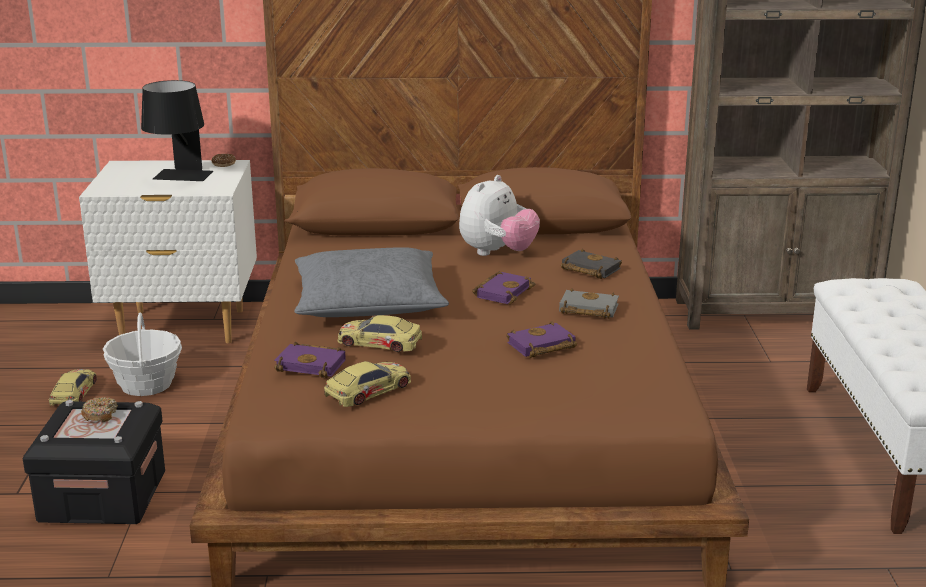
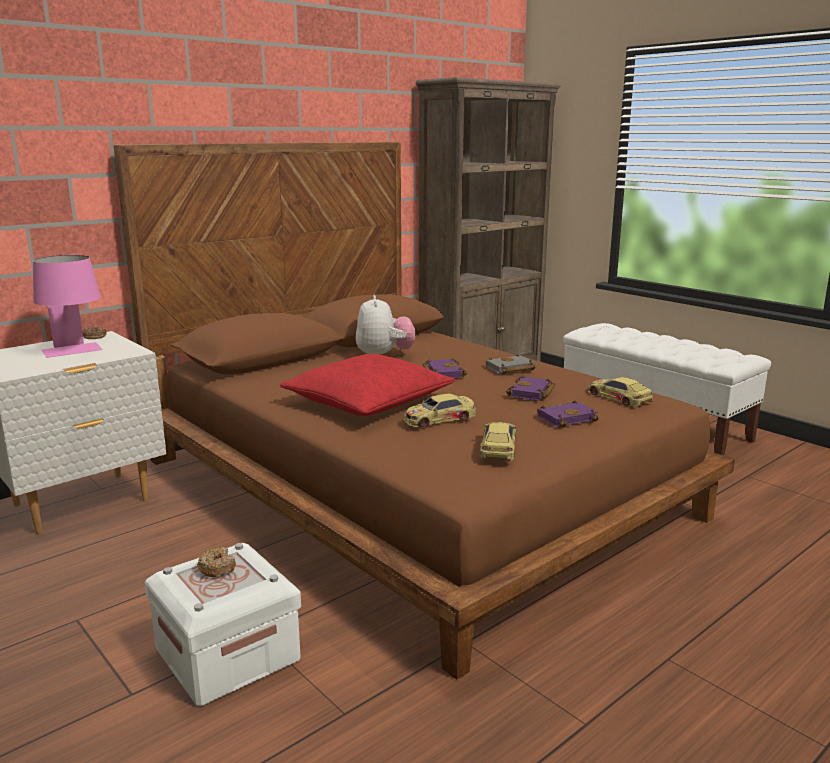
camera: 40 degrees left, 5 degrees down
(74, 393) = (52, 588): toy car -> toy car (619, 397)
(103, 496) = (227, 655): black storage box -> white storage box
(146, 384) = (119, 555): basket -> none
(179, 178) = (74, 352): black table lamp -> pink table lamp
(313, 365) = (429, 445): purple book -> purple book (567, 418)
(368, 302) = (367, 401): grey pillow -> red pillow
(588, 269) = (459, 351): black book -> none

